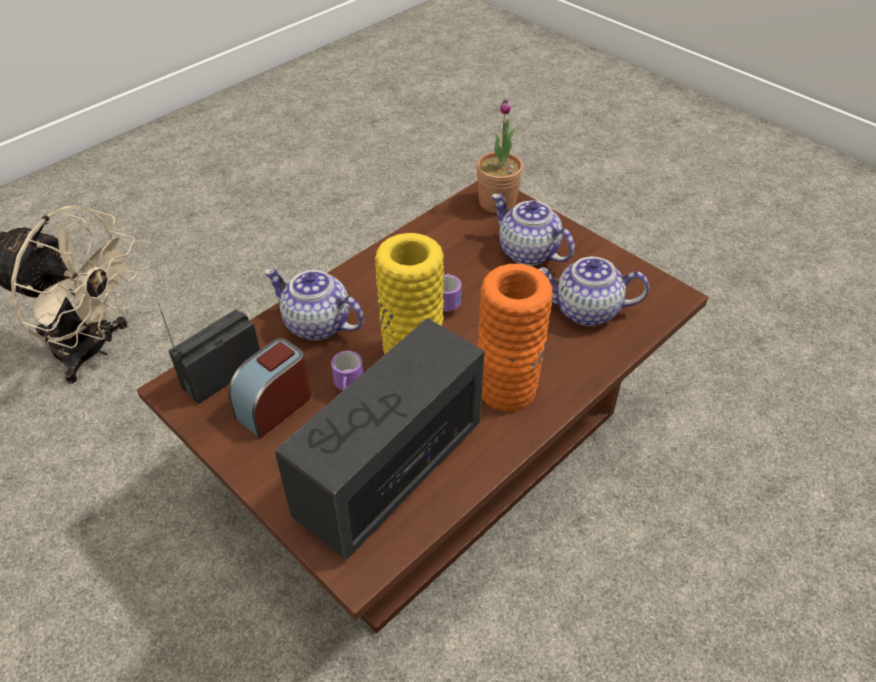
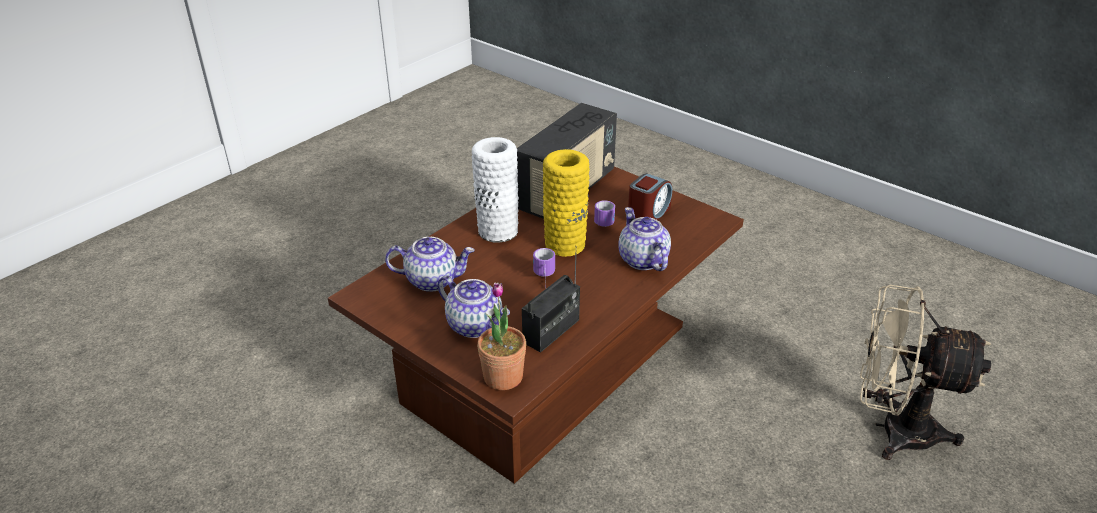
camera: 175 degrees right, 10 degrees down
(222, 374) = (692, 228): radio -> radio (551, 331)
(316, 324) = (642, 259): teapot -> teapot turned 135 degrees counterclockwise
(507, 388) = (497, 230): orange vase -> white vase

